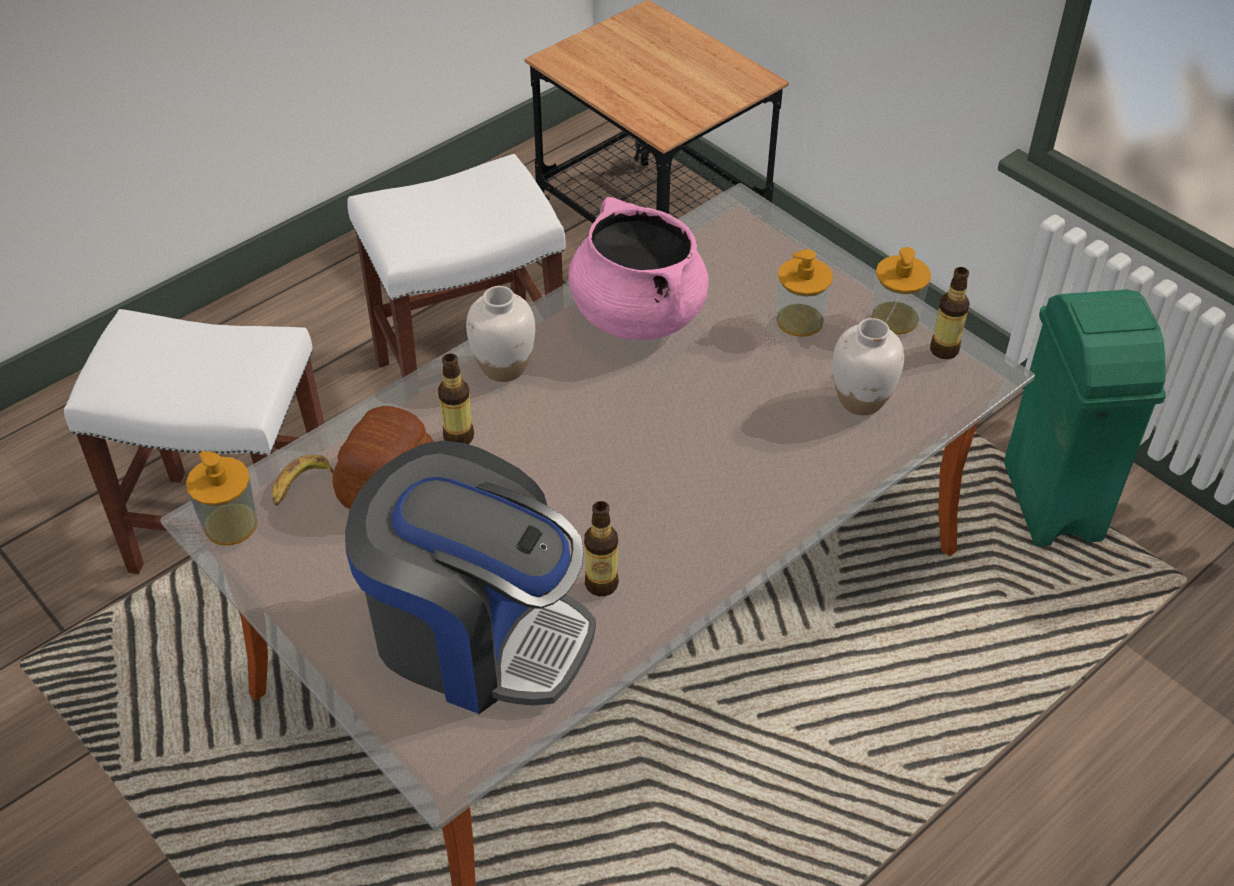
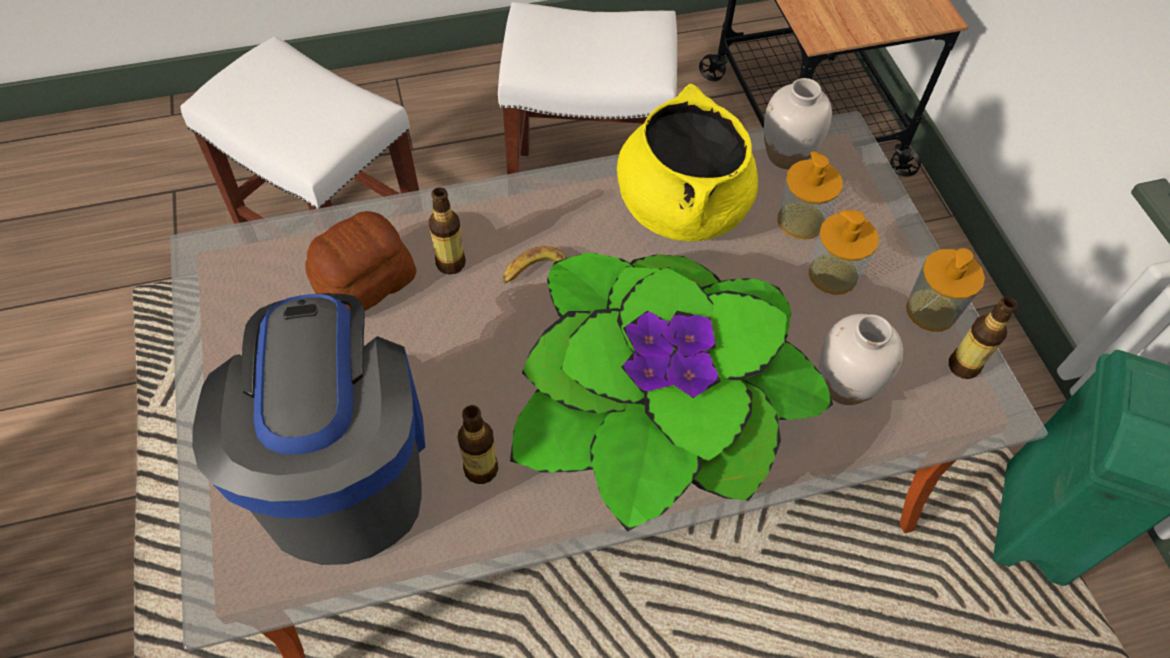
camera: 25 degrees right, 10 degrees up
(230, 524) = (217, 265): soap dispenser -> soap dispenser (800, 220)
(300, 485) = (294, 252): banana -> banana (534, 271)
(477, 633) = (343, 467): coffee machine -> coffee machine turned 150 degrees counterclockwise
(504, 368) = (531, 212): white vase -> white vase (786, 155)
(637, 314) = (681, 206): pink cooking pot -> yellow cooking pot
(720, 481) = (655, 412): none -> potted plant

